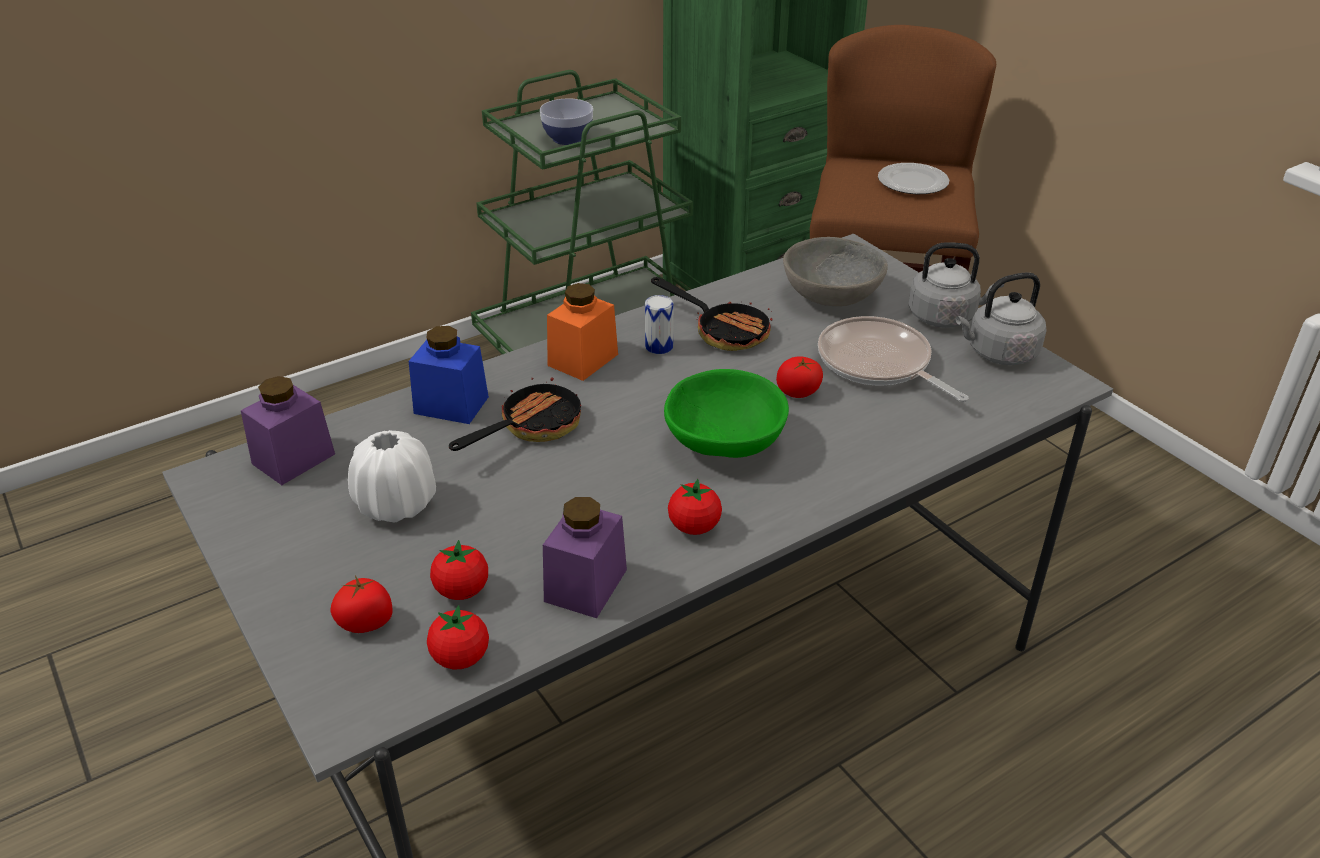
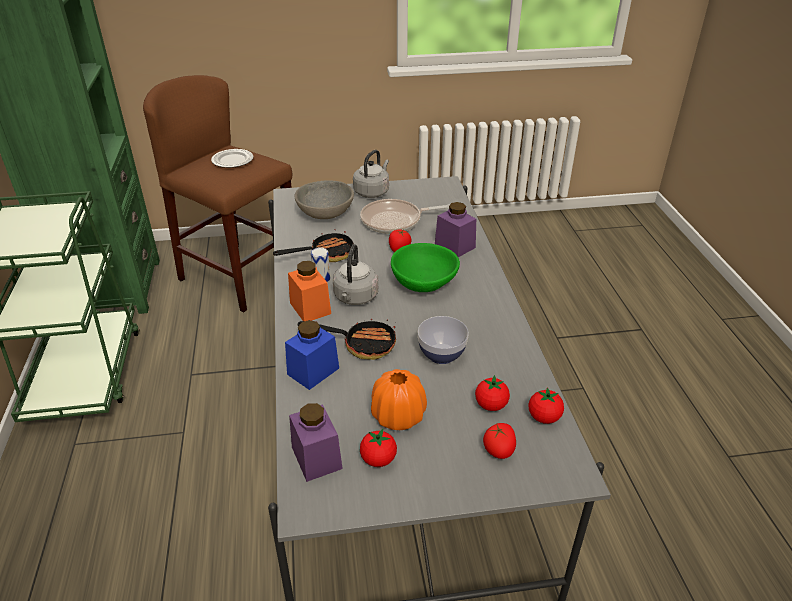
camera: 65 degrees left, 0 degrees up
(396, 504) = (398, 416): white vase -> orange vase
(531, 427) = (361, 344): frying pan -> frying pan turned 120 degrees clockwise
(567, 138) = (41, 242): bowl -> bowl (441, 354)
(585, 585) = (509, 359): purple jar -> purple jar (455, 246)
(694, 527) = (483, 312): tomato -> tomato (378, 459)
(998, 353) = (412, 190): grey kettle -> grey kettle (355, 298)

